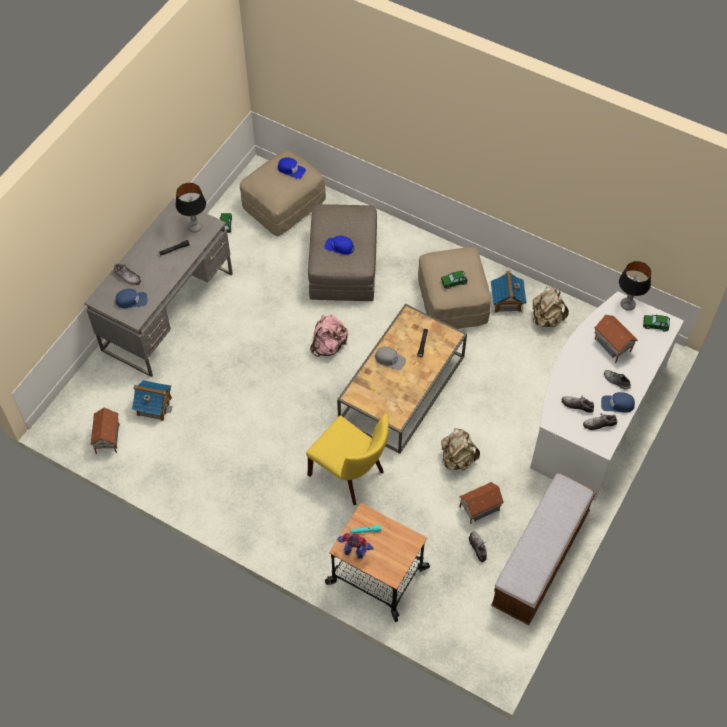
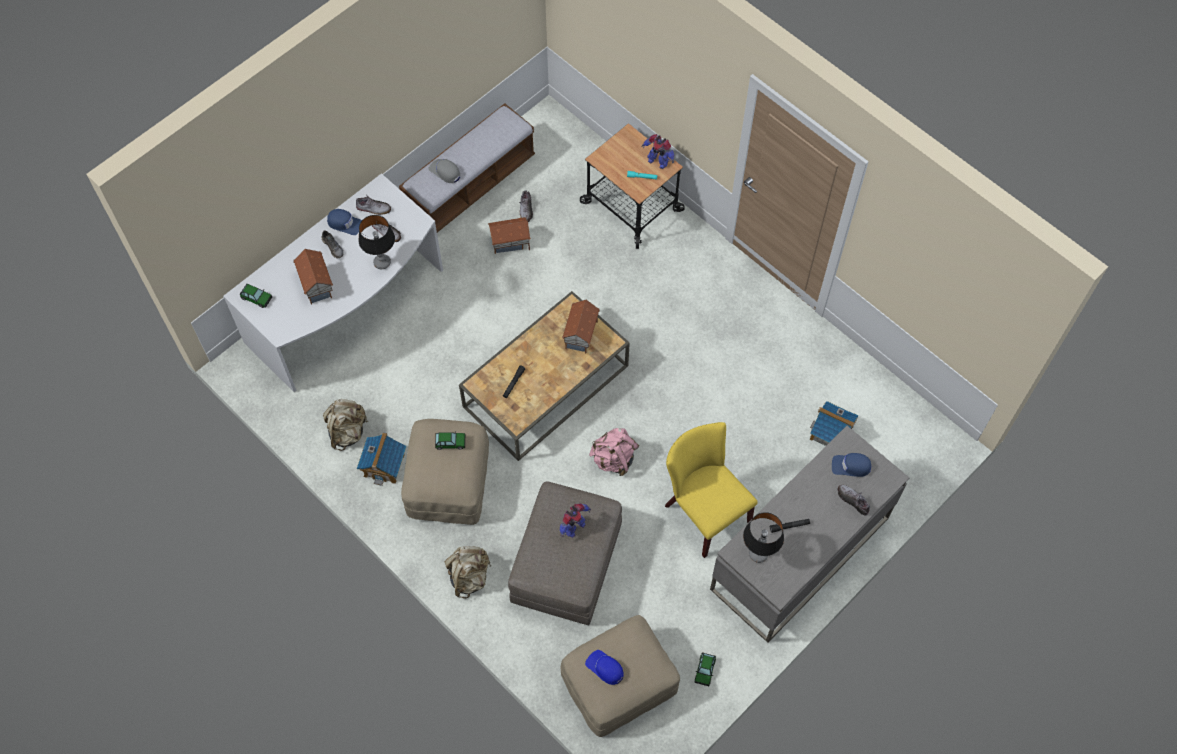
camera: 165 degrees left, 5 degrees up
(107, 439) = (887, 406): toy house -> toy house (582, 335)
(339, 246) = (573, 527): blue cap -> toy robot
(350, 475) = (630, 306): yellow chair -> yellow chair (703, 510)
(390, 359) = (557, 373): grey cap -> grey cap (445, 172)
(457, 459) = (514, 296): beige backpack -> beige backpack (469, 576)
(627, 305) = (274, 327): table lamp -> table lamp (382, 262)

